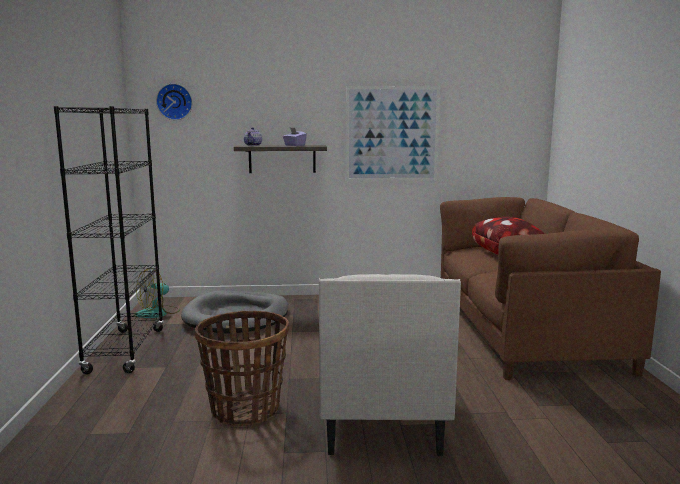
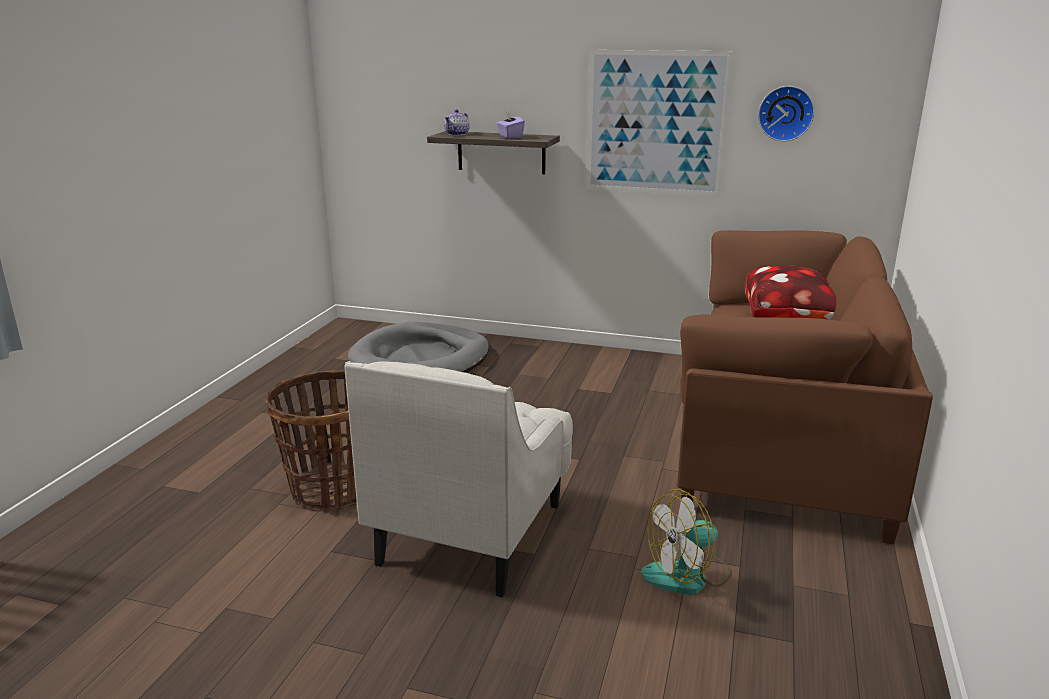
camera: 20 degrees right, 10 degrees up
(125, 350) = (268, 388): black bookcase -> none
(158, 313) = (338, 341): fan -> fan (687, 575)
(175, 102) = (368, 70): wall clock -> wall clock (785, 113)

